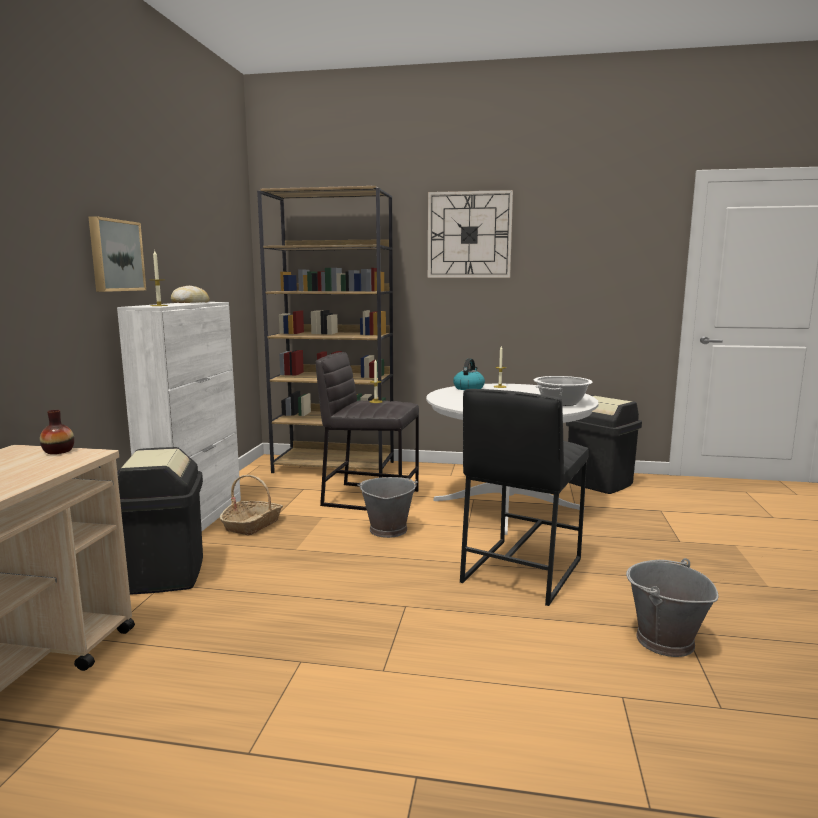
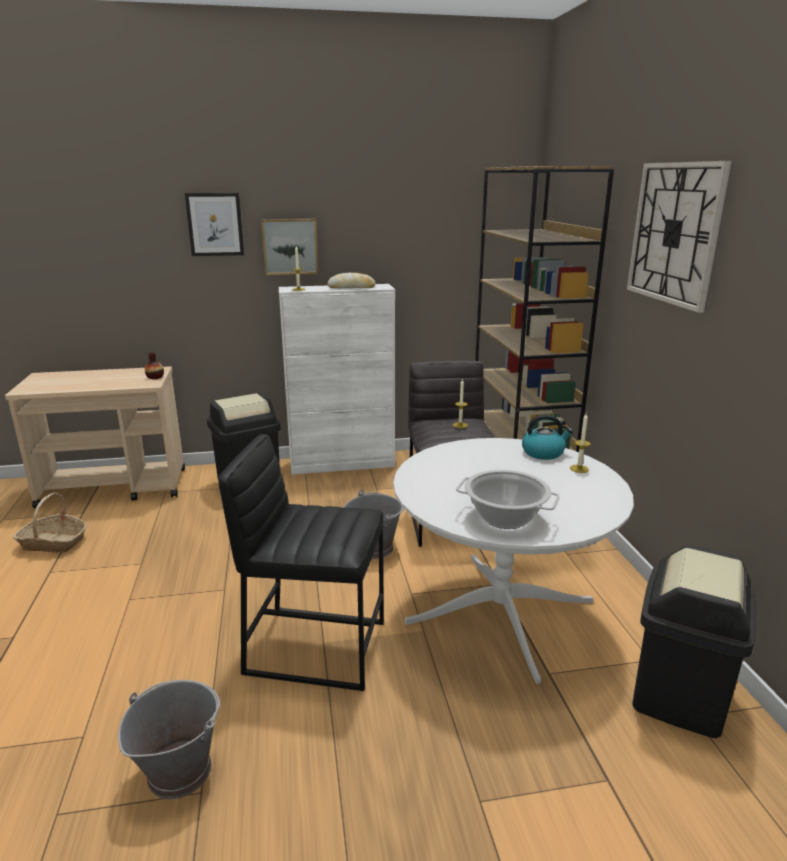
camera: 70 degrees right, 10 degrees up
(43, 217) = (215, 224): none -> picture
(252, 524) = (347, 486): basket -> basket (53, 542)

